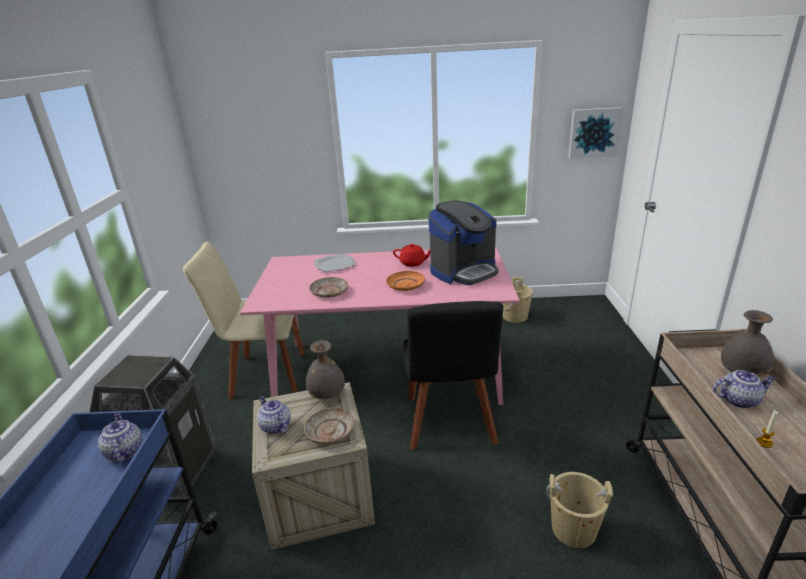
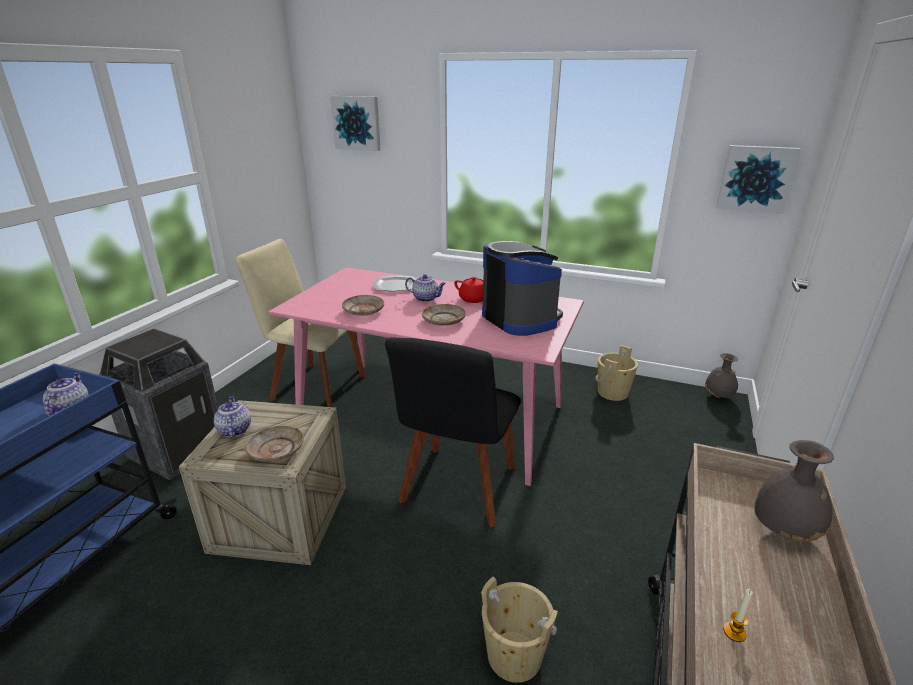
camera: 20 degrees right, 0 degrees up
(246, 120) = (357, 123): none -> picture
(327, 395) = (304, 414): grey vase -> grey vase (718, 396)
(406, 285) = (444, 320): orange plate -> beige plate
(464, 271) = (520, 318): coffee machine -> coffee machine turned 105 degrees counterclockwise
(739, 400) = (747, 563): teapot -> teapot (426, 298)

